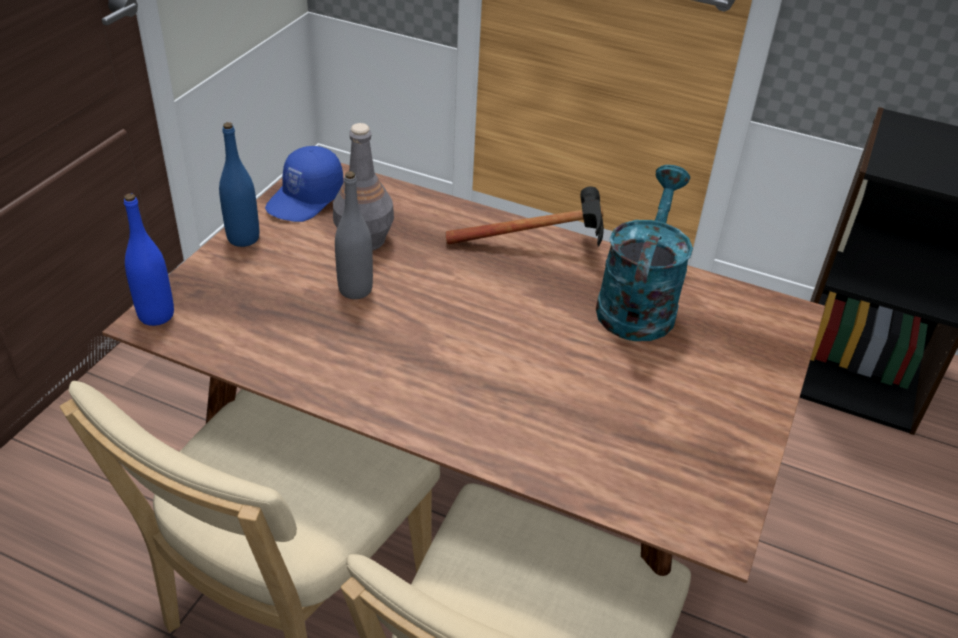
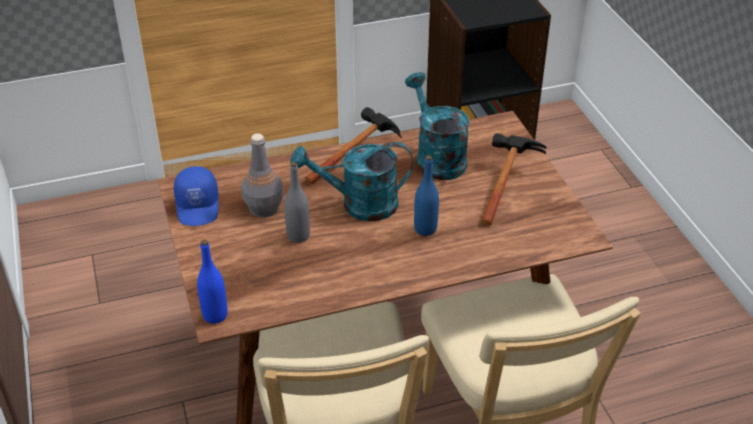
camera: 40 degrees left, 0 degrees up
(243, 238) = (197, 248): blue bottle -> blue bottle (425, 229)
(468, 299) = (359, 205): none -> turquoise watering can
(689, 388) = (505, 184): none -> hammer

